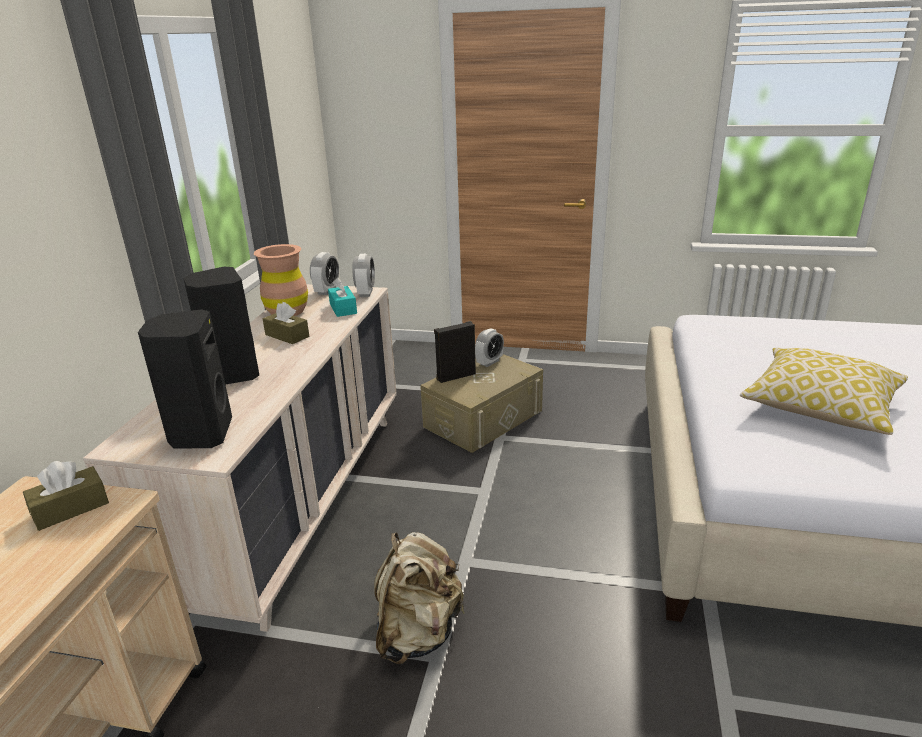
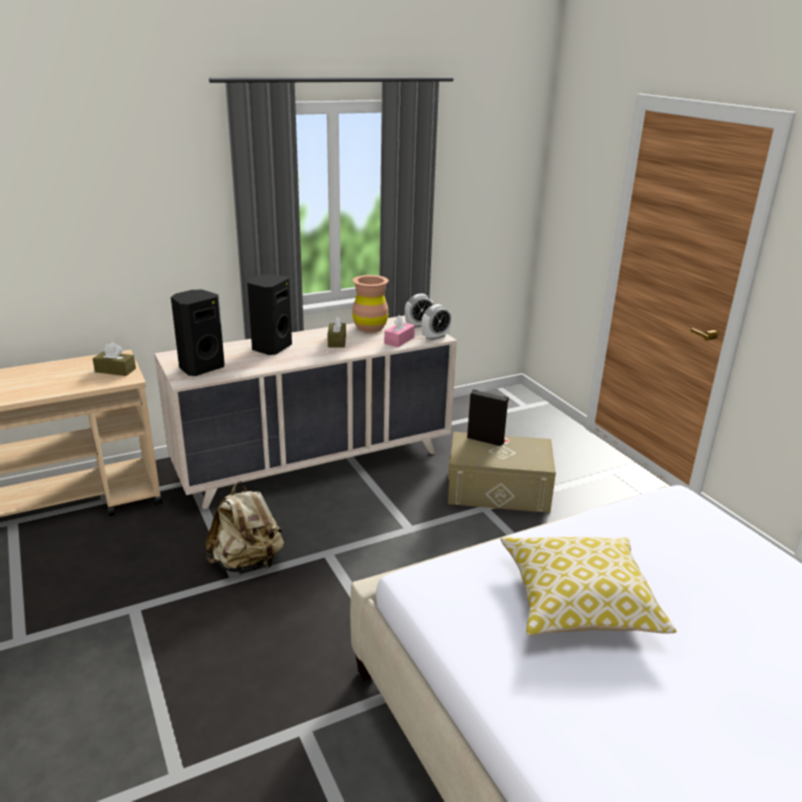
camera: 50 degrees right, 0 degrees up
(343, 308) = (399, 340): turquoise tissue box -> pink tissue box
(489, 362) = (528, 445): alarm clock -> none

